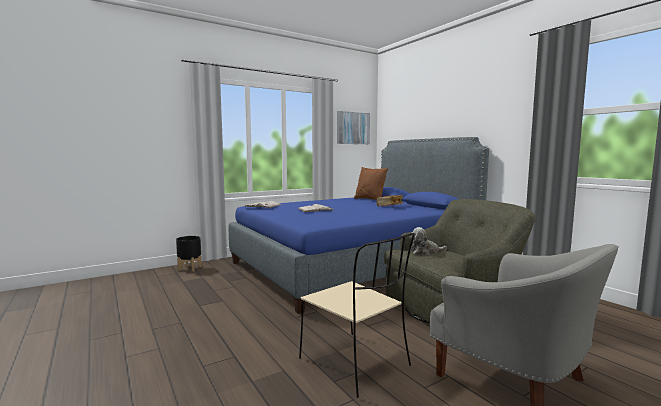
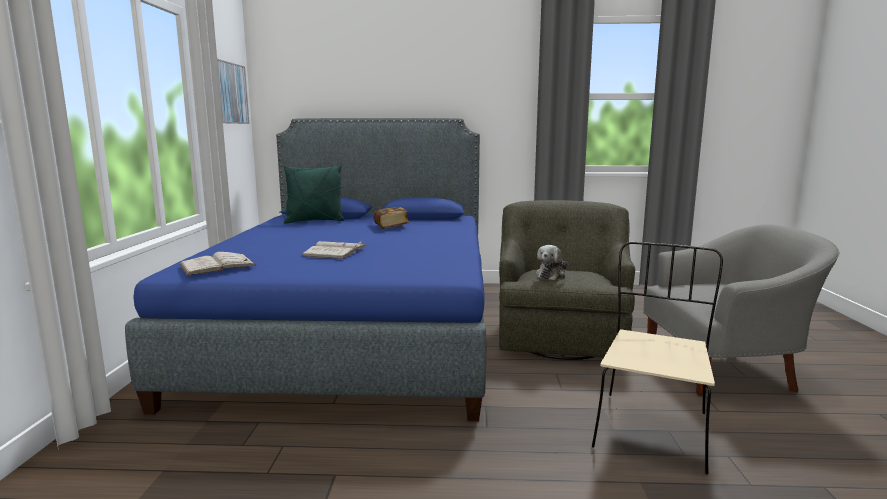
camera: 55 degrees left, 5 degrees up
(190, 268) = (64, 474): black planter -> none
(356, 363) = (651, 428): beige chair -> beige chair turned 60 degrees counterclockwise
(369, 199) = (314, 221): brown pillow -> green pillow

